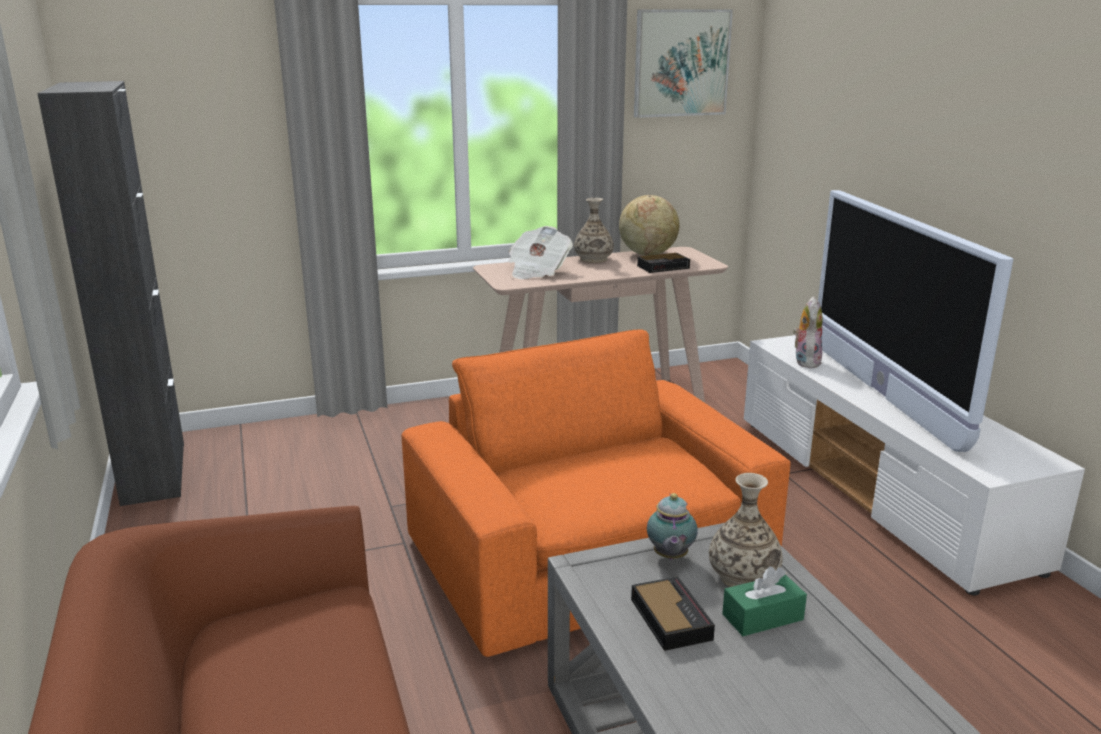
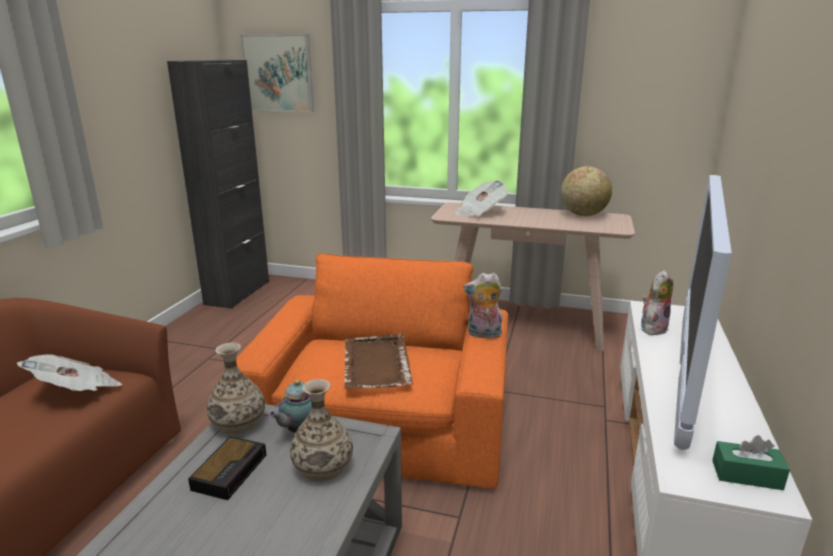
camera: 35 degrees right, 0 degrees up
(308, 635) = (77, 391): none -> newspaper
(593, 259) = (535, 211): vase -> vase (238, 422)
(621, 474) = (376, 365): none -> brown tray
(664, 267) = (578, 225): alarm clock -> none
(681, 63) = (647, 58): picture -> picture (278, 73)
(694, 408) = (483, 334): none -> plush toy
(762, 617) = (284, 502): green tissue box -> green tissue box (746, 475)

